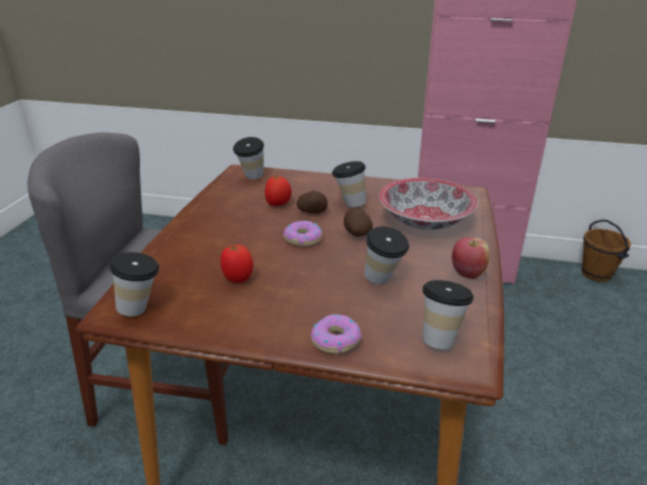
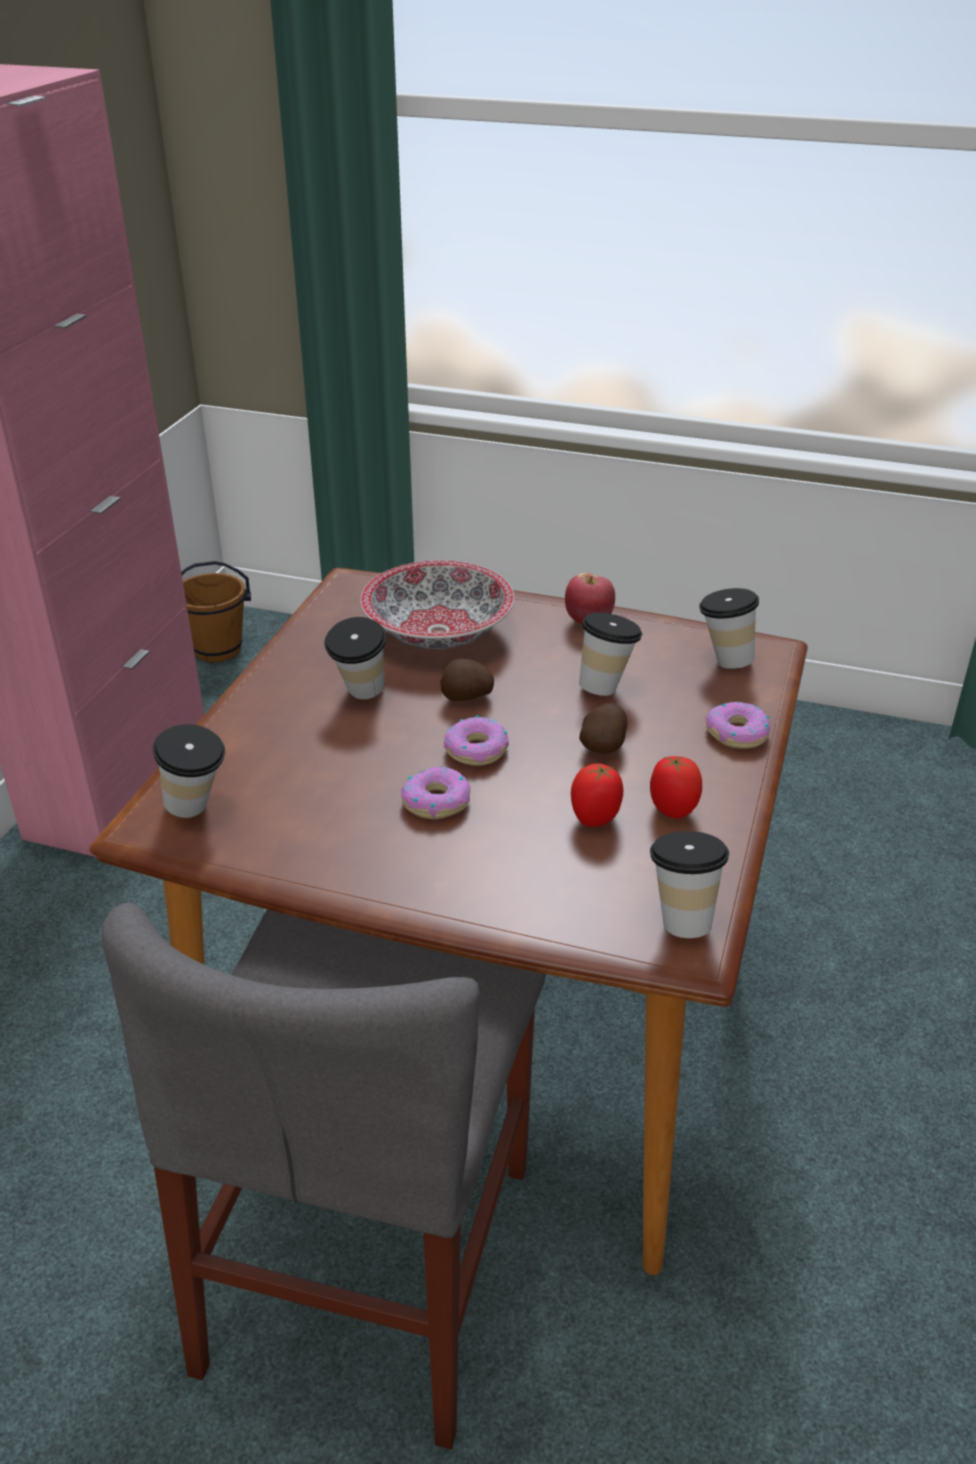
camera: 85 degrees left, 5 degrees up
(255, 230) = (436, 801): none -> donut
(278, 204) = (340, 774): tomato -> tomato (673, 809)
(312, 212) = (381, 736): potato -> potato (604, 745)

